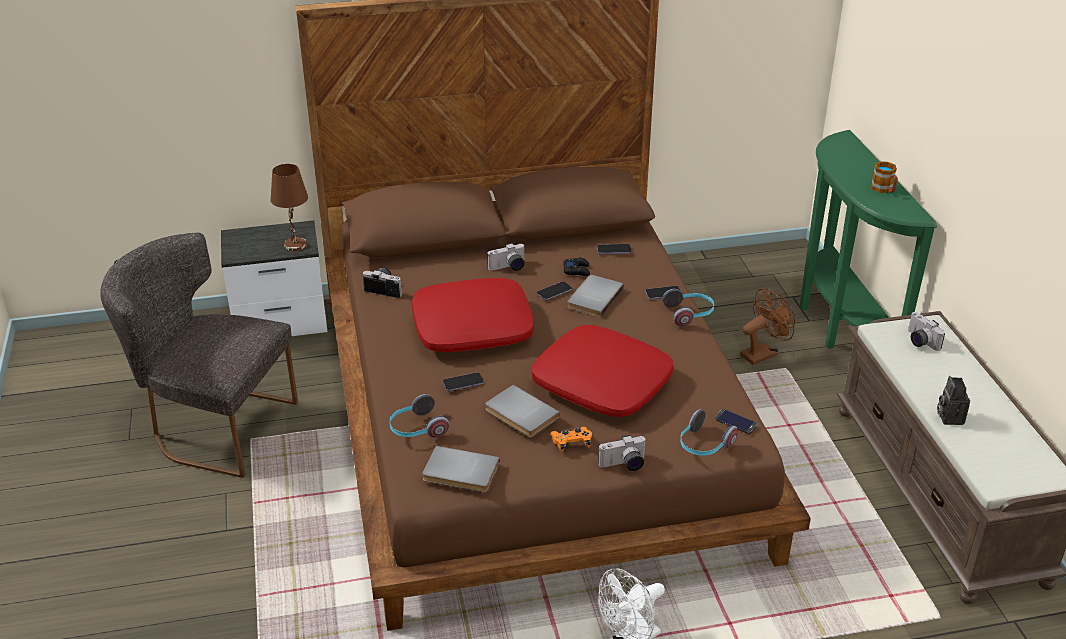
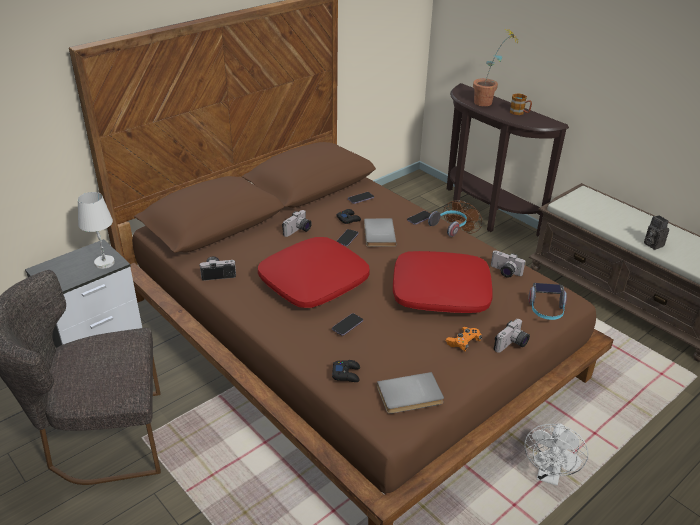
camera: 30 degrees left, 0 degrees up
(296, 246) = (105, 263): brown table lamp -> white table lamp
(417, 429) = (346, 374): headphones -> black game controller
(520, 414) = (411, 334): grey book -> none
(838, 325) = (483, 216): green console table -> brown console table
(855, 167) = (488, 103): none -> potted plant
(919, 341) = (590, 204): camera -> camera (504, 272)

